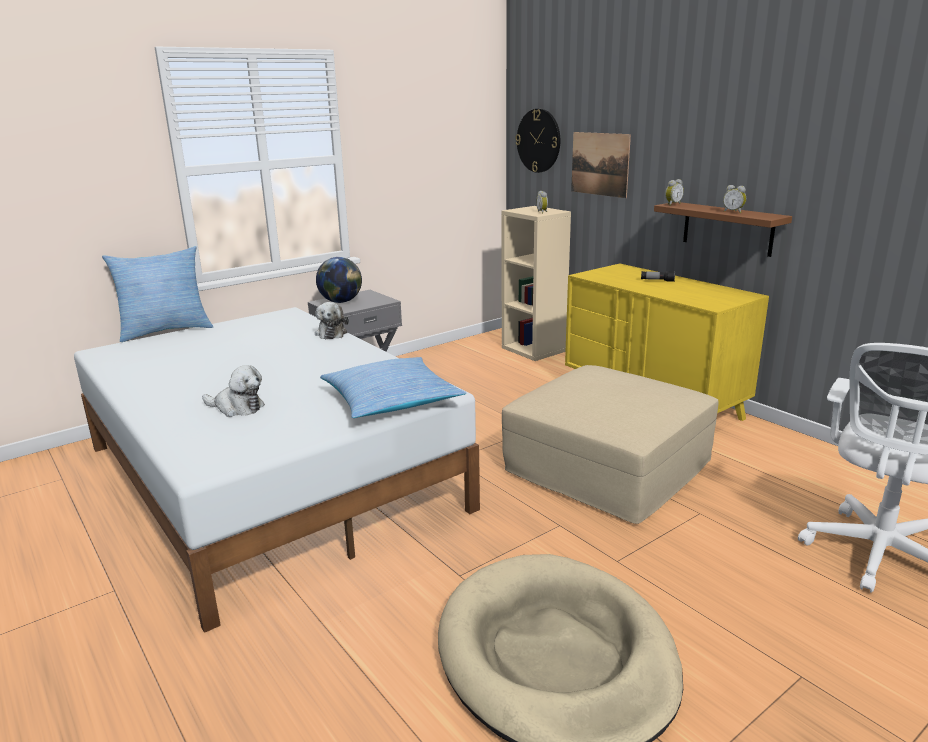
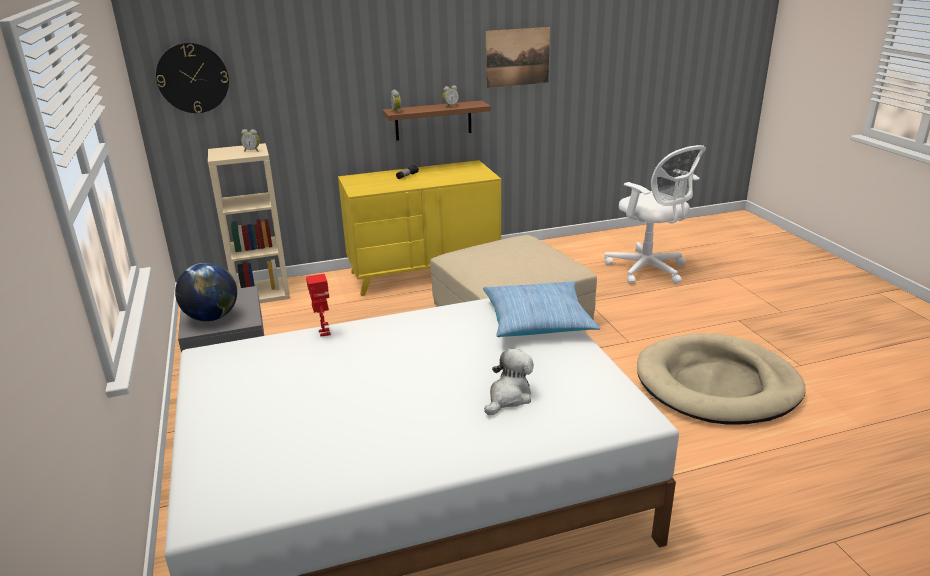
camera: 70 degrees left, 5 degrees up
(165, 331) = (167, 455): pillow -> none
(331, 333) = (323, 333): plush toy -> toy robot
(600, 164) = (289, 90): picture -> picture (517, 57)

